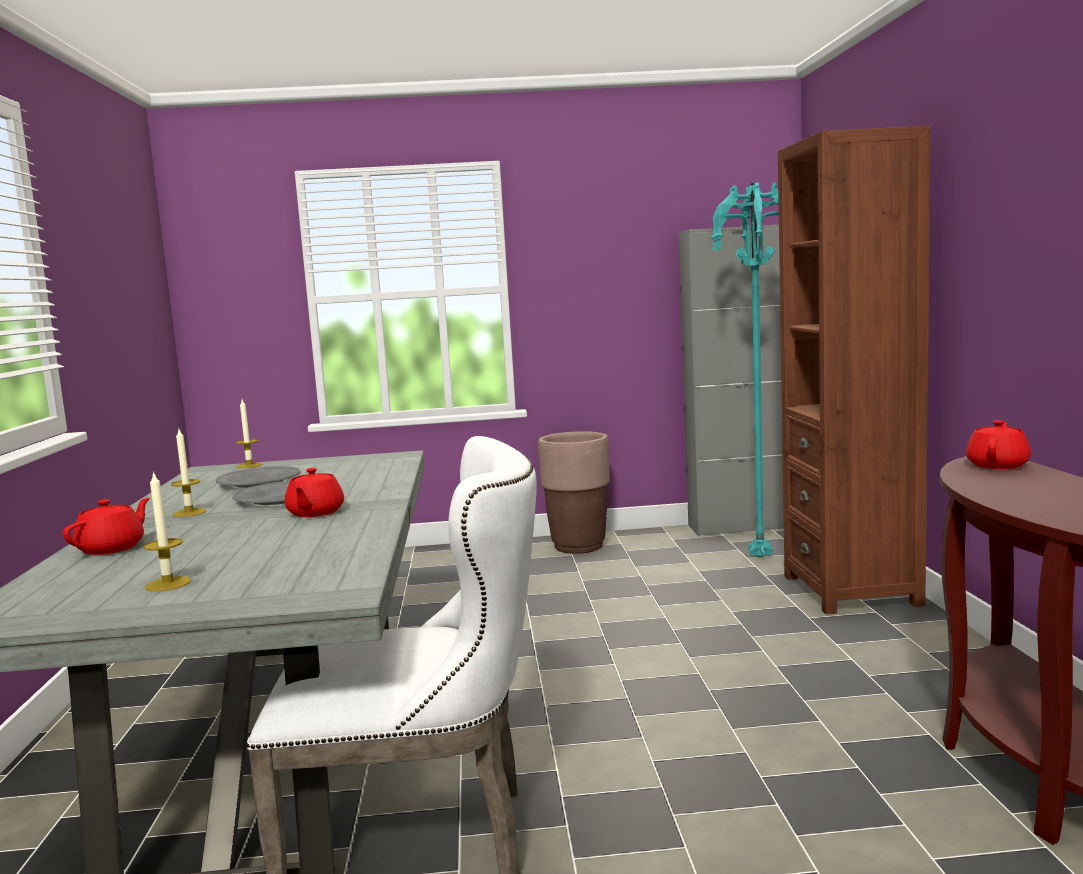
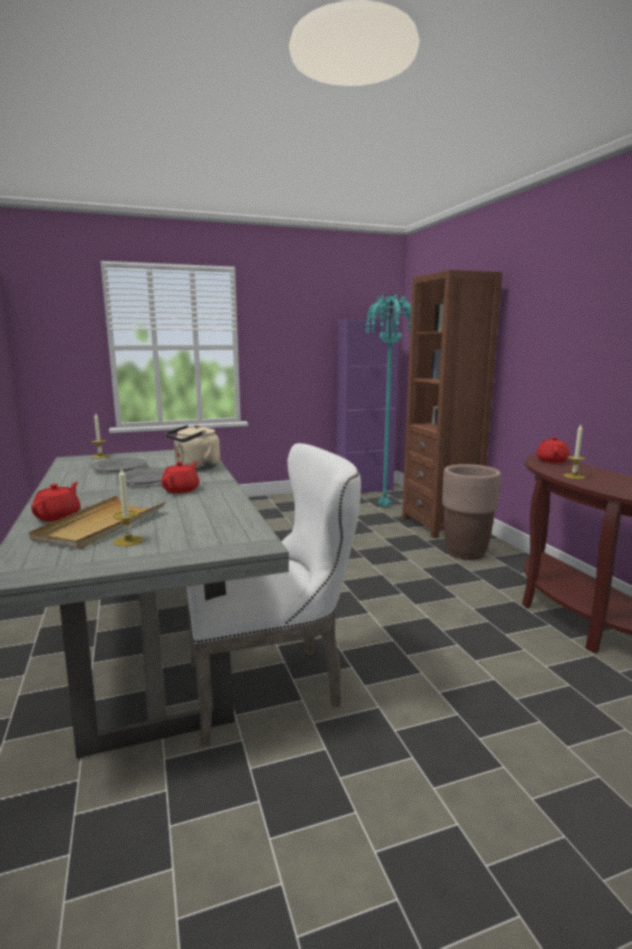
camera: 15 degrees left, 5 degrees up
(154, 562) = (101, 525): none -> beige tray
(189, 513) = (90, 490): candle -> candle (574, 476)
(315, 513) = (181, 490): red teapot -> red teapot turned 150 degrees counterclockwise
(367, 481) = (195, 468): none -> beige kettle
(578, 547) = (279, 502): brown planter -> brown planter (465, 553)
(739, 527) = (364, 489): grey cabinet -> purple cabinet

